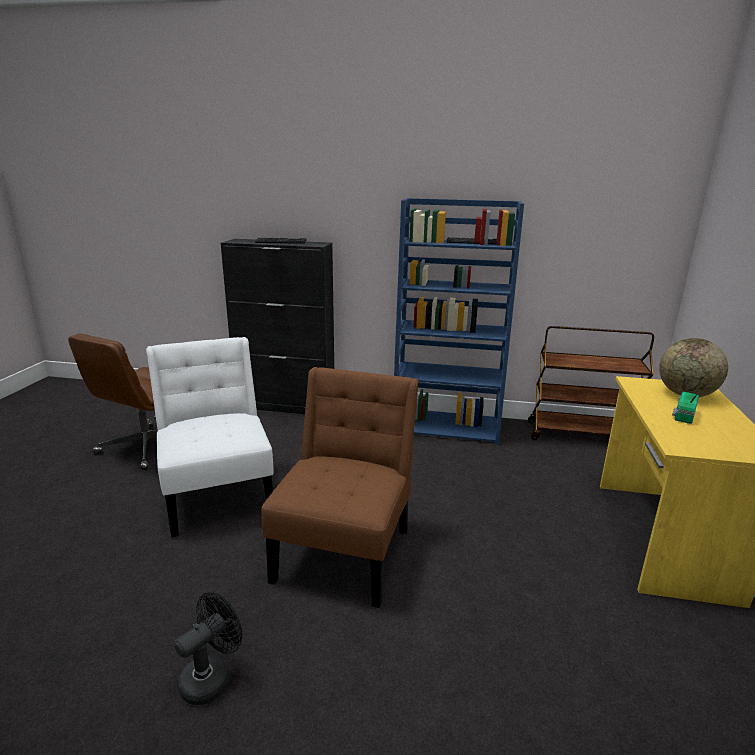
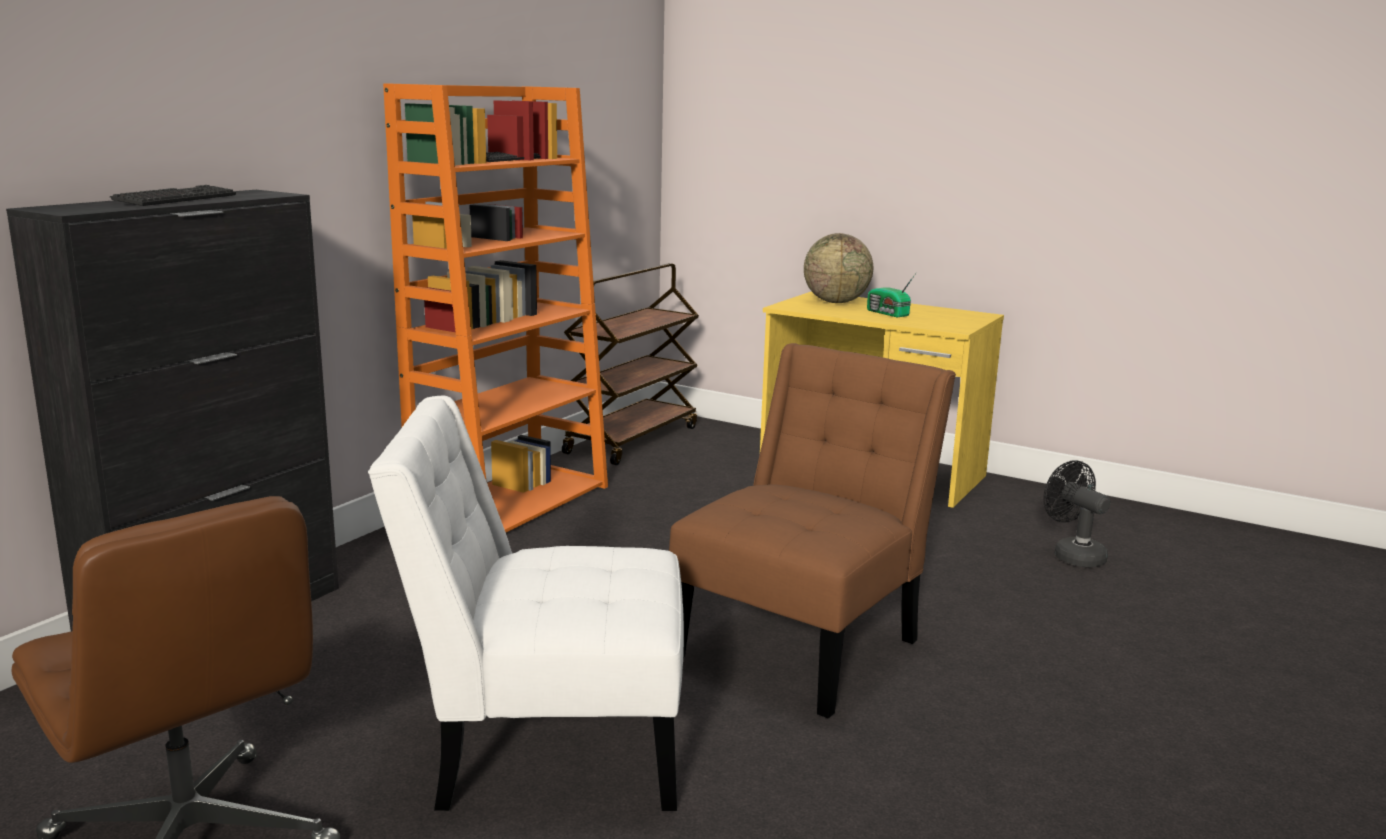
camera: 70 degrees left, 5 degrees down
(212, 677) = (1044, 785): black fan -> black fan (1072, 555)
(346, 549) = (804, 644): brown chair -> brown chair turned 90 degrees clockwise
(447, 426) = (512, 503): blue bookcase -> orange bookcase

